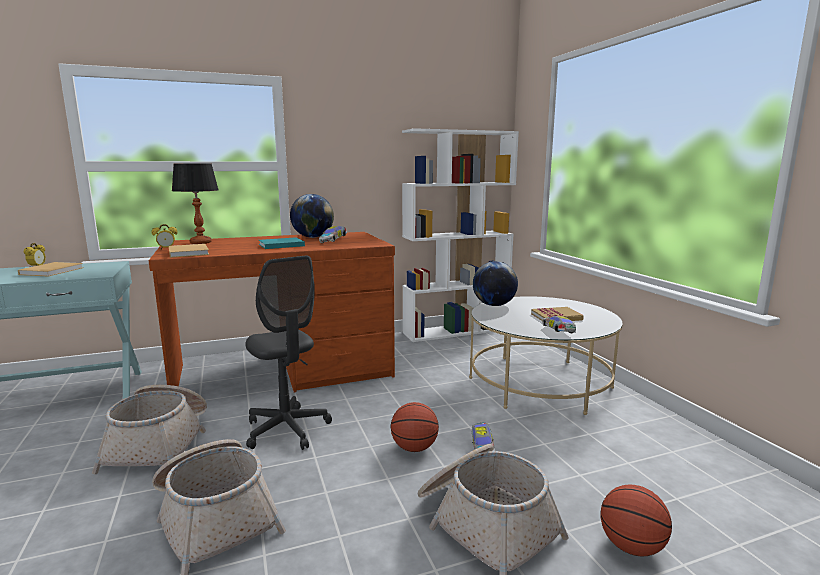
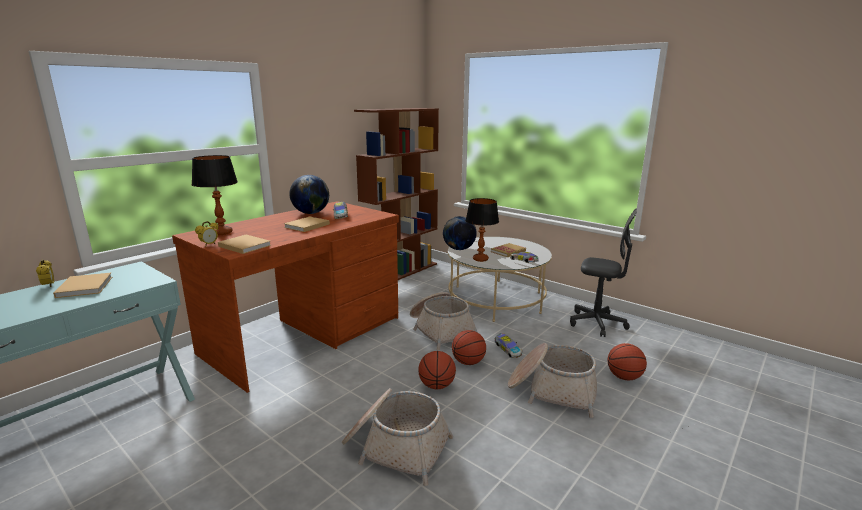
camera: 30 degrees left, 5 degrees up
(160, 444) = (278, 418): basket -> basket (441, 330)
(280, 245) = (306, 226): turquoise book -> beige book
(287, 429) = (367, 377): grey office chair -> grey office chair (597, 323)
(344, 463) = (436, 386): none -> basketball
(456, 331) = (401, 272): white bookcase -> brown bookcase
(504, 319) = (480, 259): none -> table lamp

